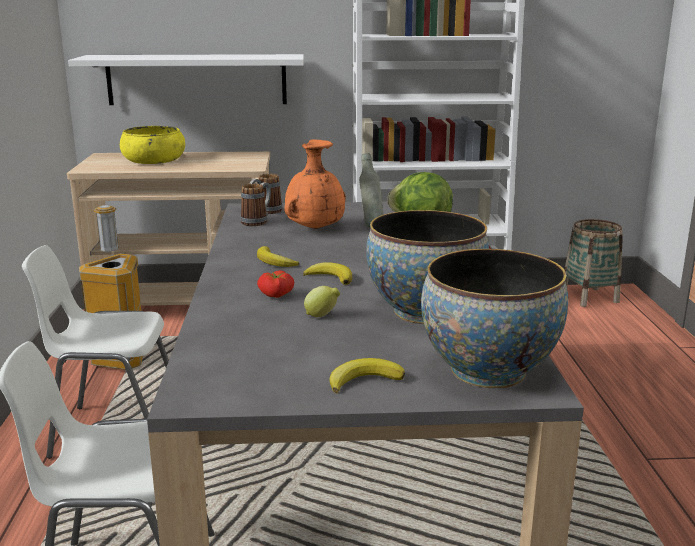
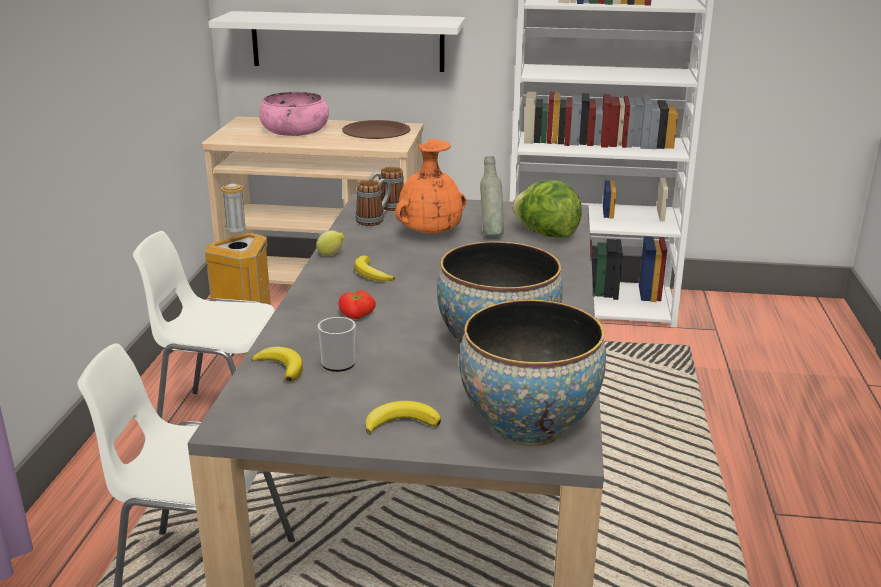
camera: 10 degrees right, 5 degrees up
(154, 160) = (295, 131): yellow bowl -> pink bowl
(230, 158) = (376, 132): none -> brown plate
(274, 334) = (336, 361): none -> mug
(322, 316) = (392, 344): lemon -> lemon (331, 255)
(330, 277) = (420, 298): banana -> banana (281, 367)
(589, 297) = (782, 312): basket -> none

